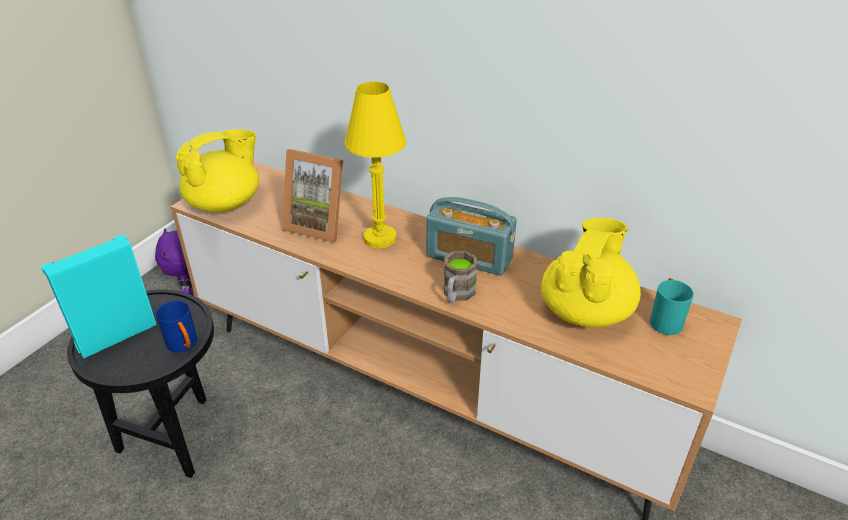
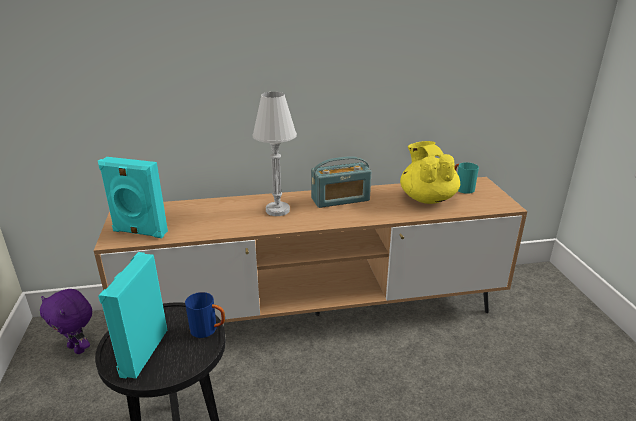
camera: 40 degrees left, 10 degrees down
(225, 203) = (139, 232): yellow teapot -> turquoise speaker
(319, 224) = (228, 218): picture frame -> none
(380, 238) = (277, 210): yellow table lamp -> white table lamp
(457, 294) = (360, 217): brown mug -> none

